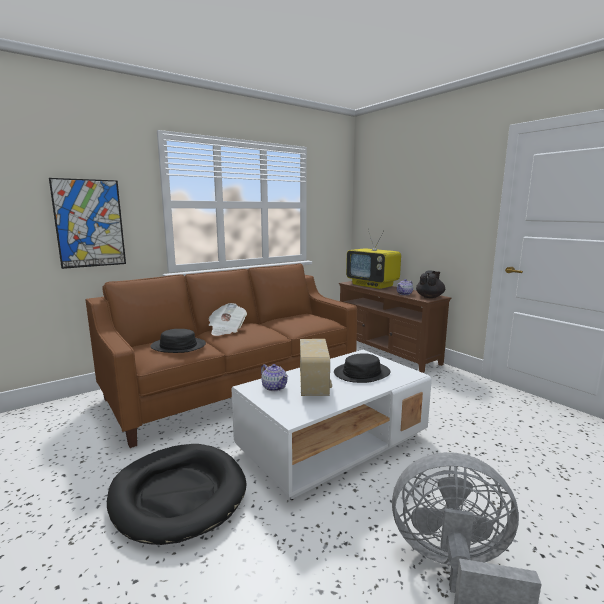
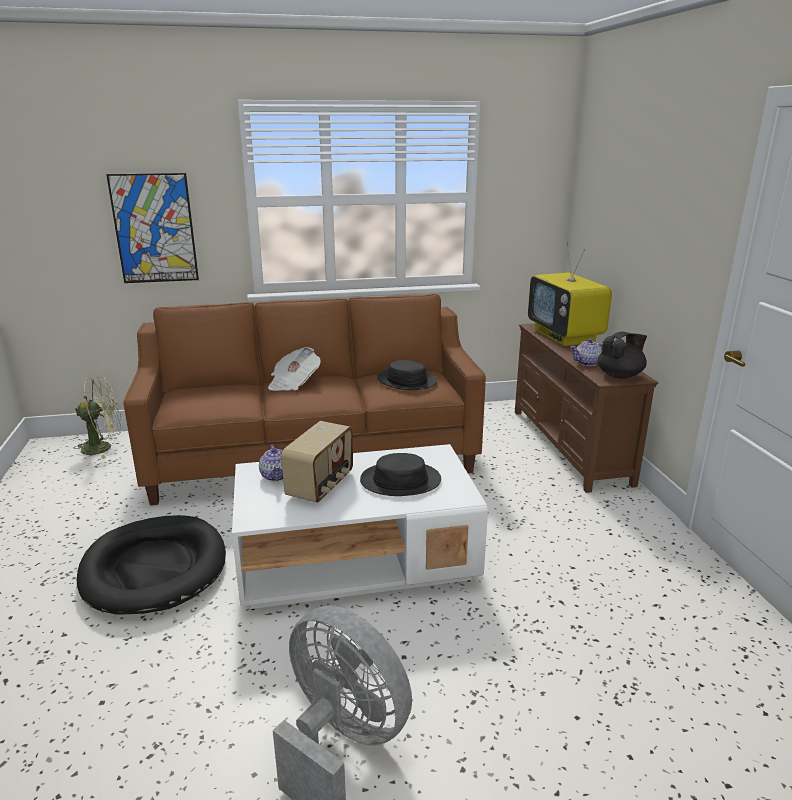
camera: 25 degrees right, 10 degrees up
(45, 415) = (103, 447): none -> green fan
(178, 346) = (216, 399): black hat -> black hat (406, 381)

